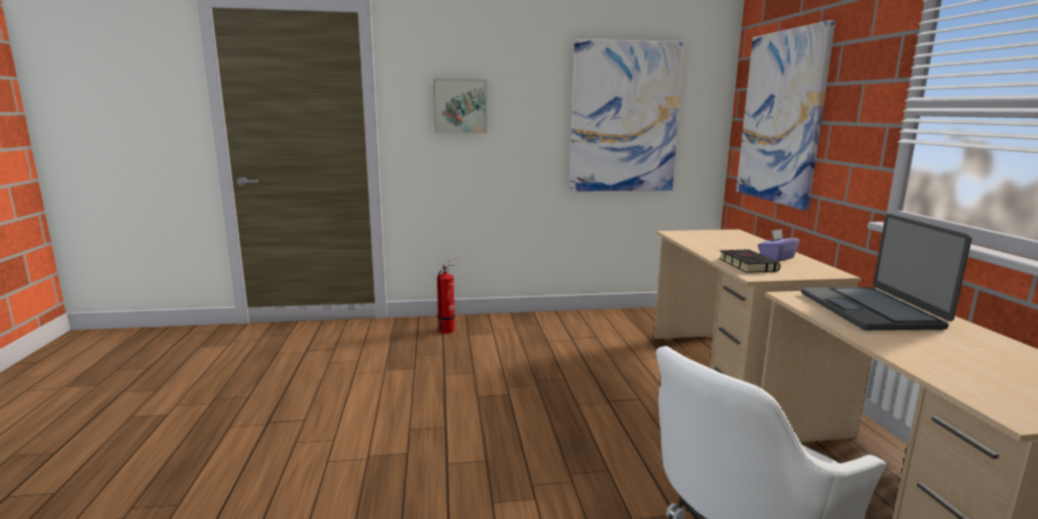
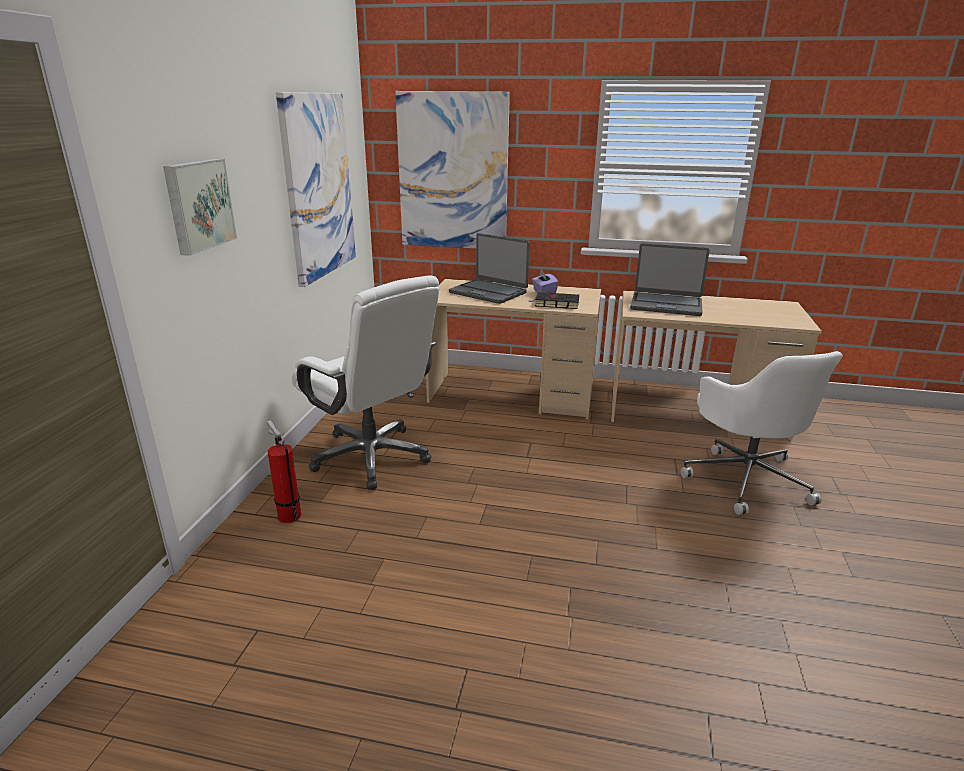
camera: 70 degrees left, 10 degrees up
(541, 337) = (372, 457): none -> white office chair
(728, 243) = (488, 292): none -> laptop

